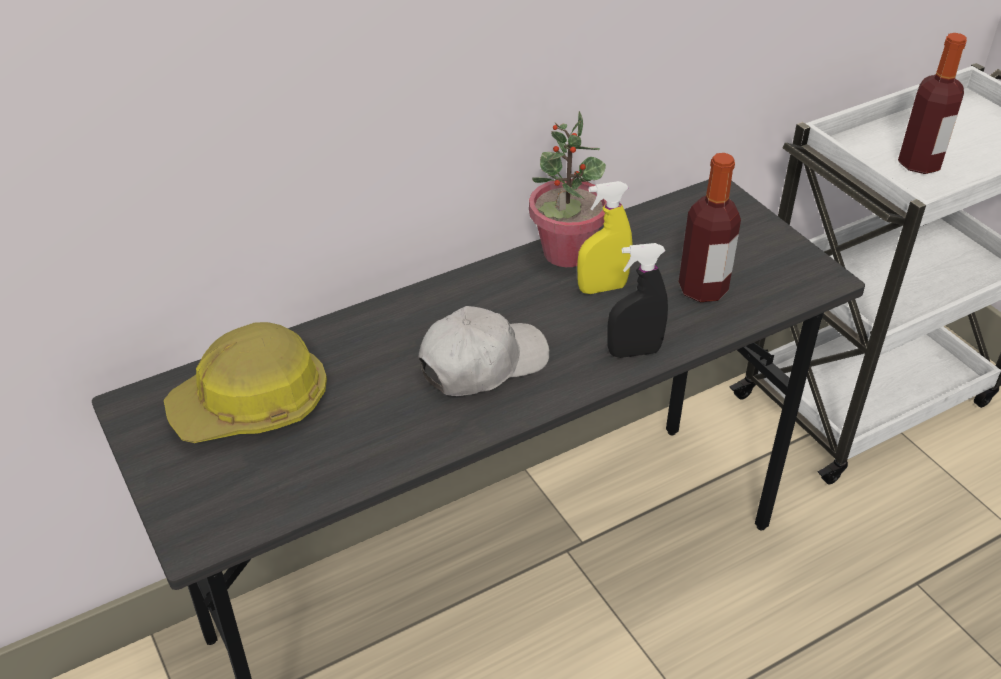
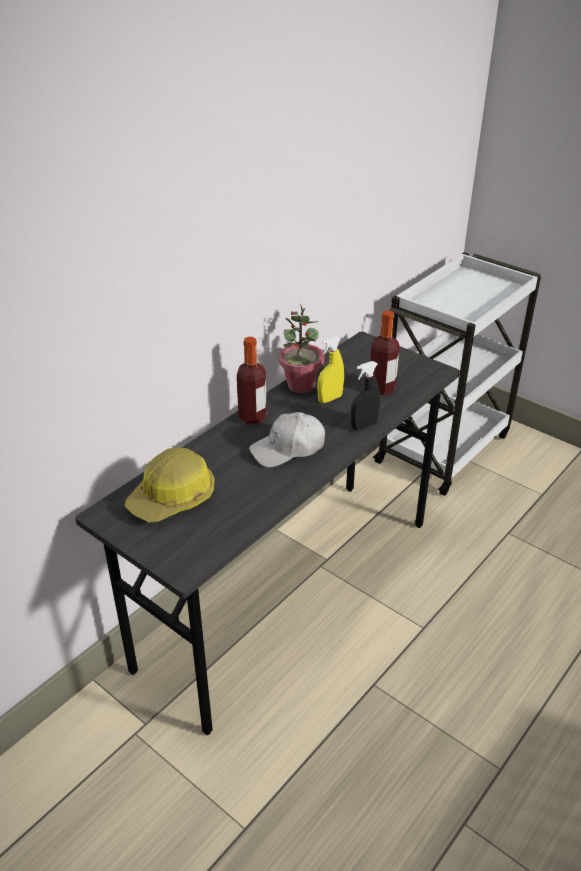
camera: 20 degrees left, 5 degrees down
(482, 363) = (288, 449): white cap -> white cap turned 150 degrees counterclockwise
(919, 163) = (458, 306): bottle -> bottle (252, 417)

